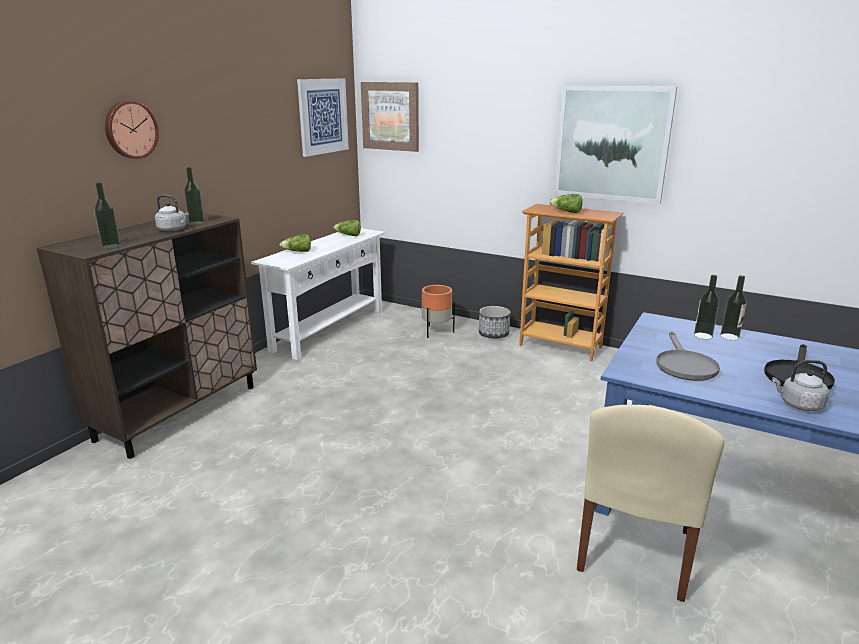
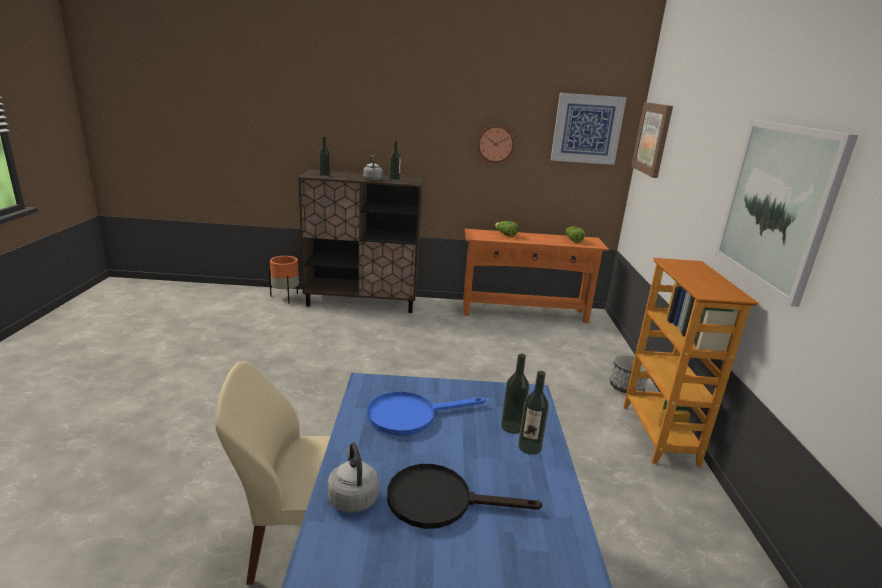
camera: 60 degrees right, 0 degrees up
(130, 129) = (386, 111): wall clock -> wall clock (495, 143)
(329, 330) = (524, 312): white console table -> orange console table
(436, 332) = (587, 356): orange planter -> orange planter (285, 297)
(566, 212) = (691, 275): lettuce -> none
(683, 365) = (411, 415): grey frying pan -> blue frying pan

